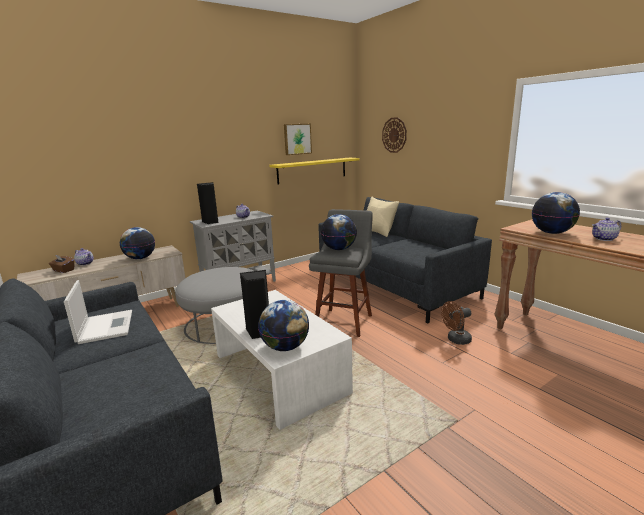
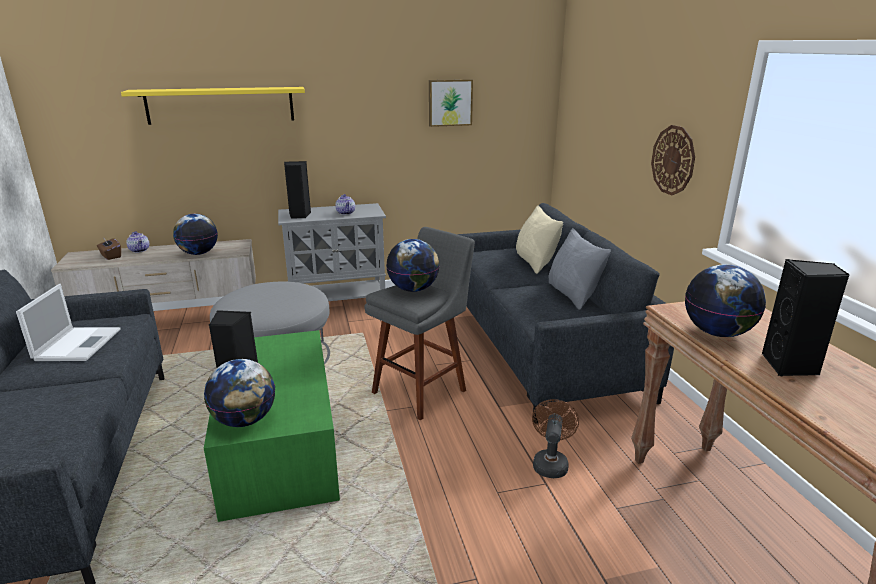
camera: 20 degrees right, 5 degrees up
(278, 373) = (278, 445): white coffee table -> green coffee table
(312, 170) = (472, 151): yellow shelf -> yellow shelf (220, 105)
(394, 135) = (598, 108): wall clock -> wall clock (673, 160)
(420, 243) = (573, 295): none -> grey pillow
(456, 340) = (550, 463): brown fan -> brown fan turned 105 degrees clockwise
(604, 239) = (790, 366): teapot -> black speaker

